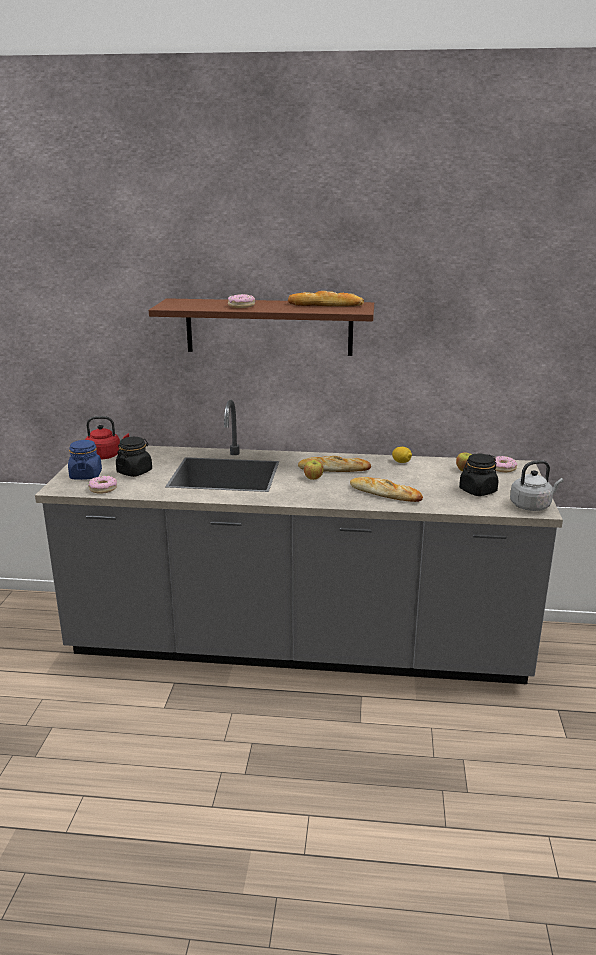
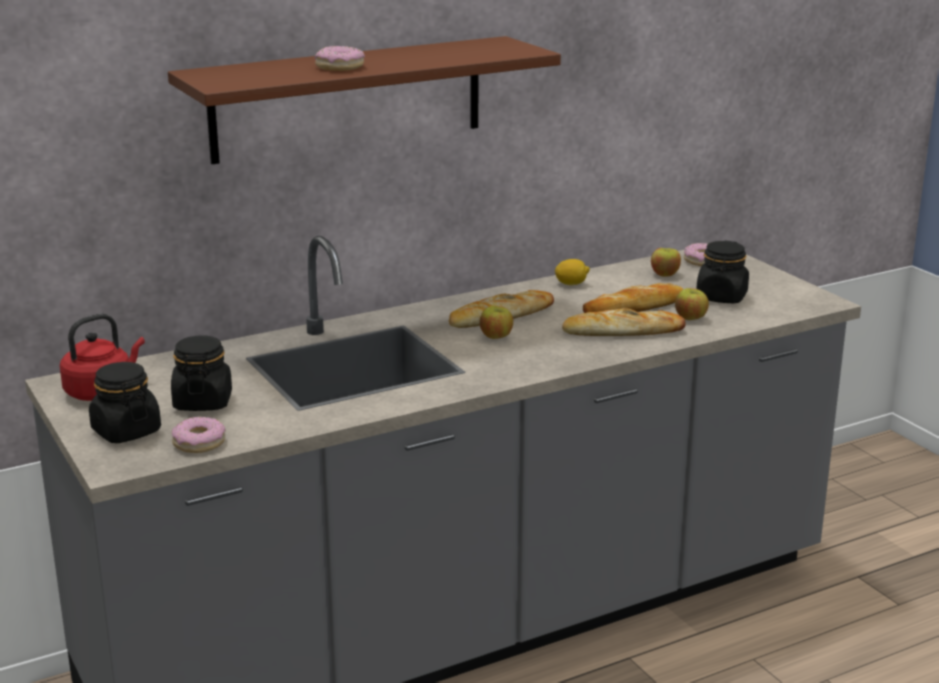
camera: 35 degrees left, 0 degrees up
(86, 475) = (126, 431): blue jar -> black jar
(325, 305) = (458, 49): bread -> bread (635, 308)
(437, 497) = (690, 318): none -> apple
(532, 506) = (807, 299): grey kettle -> none

